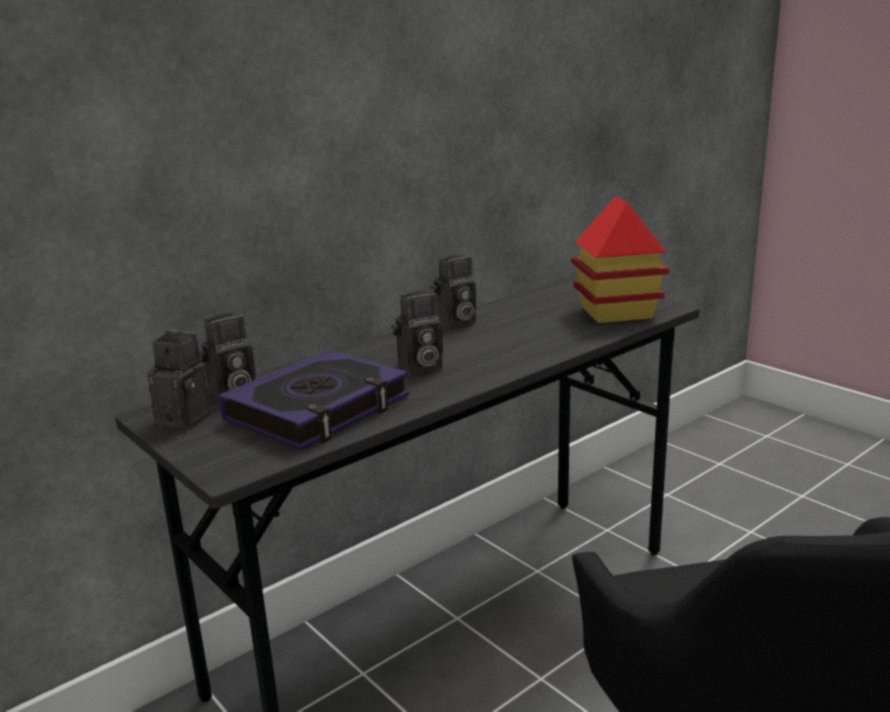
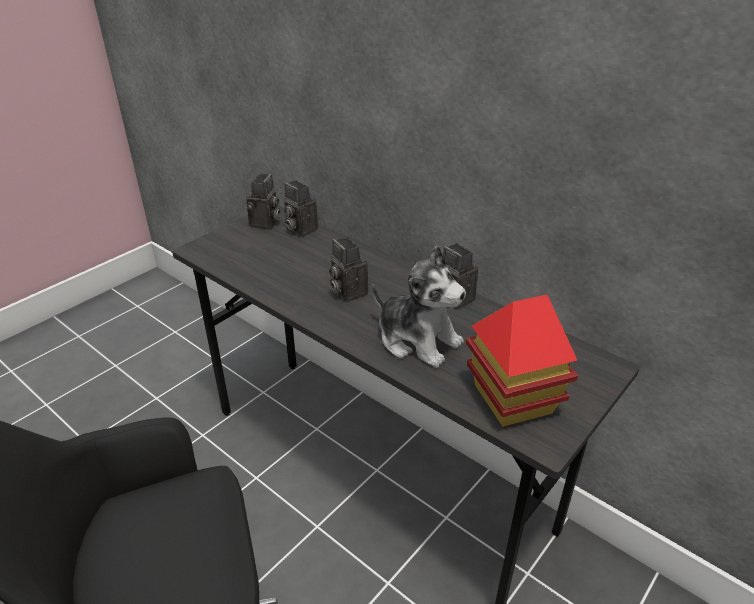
camera: 80 degrees right, 15 degrees up
(318, 409) = (274, 262): book -> none
(525, 339) = (418, 340): none -> plush toy

